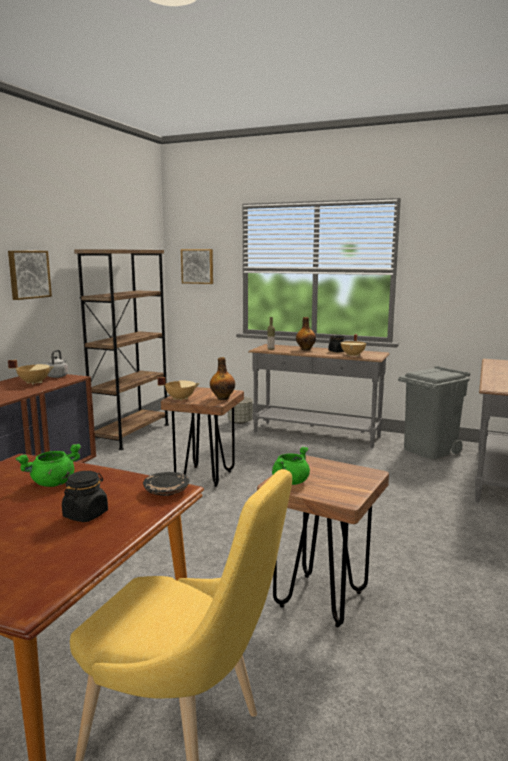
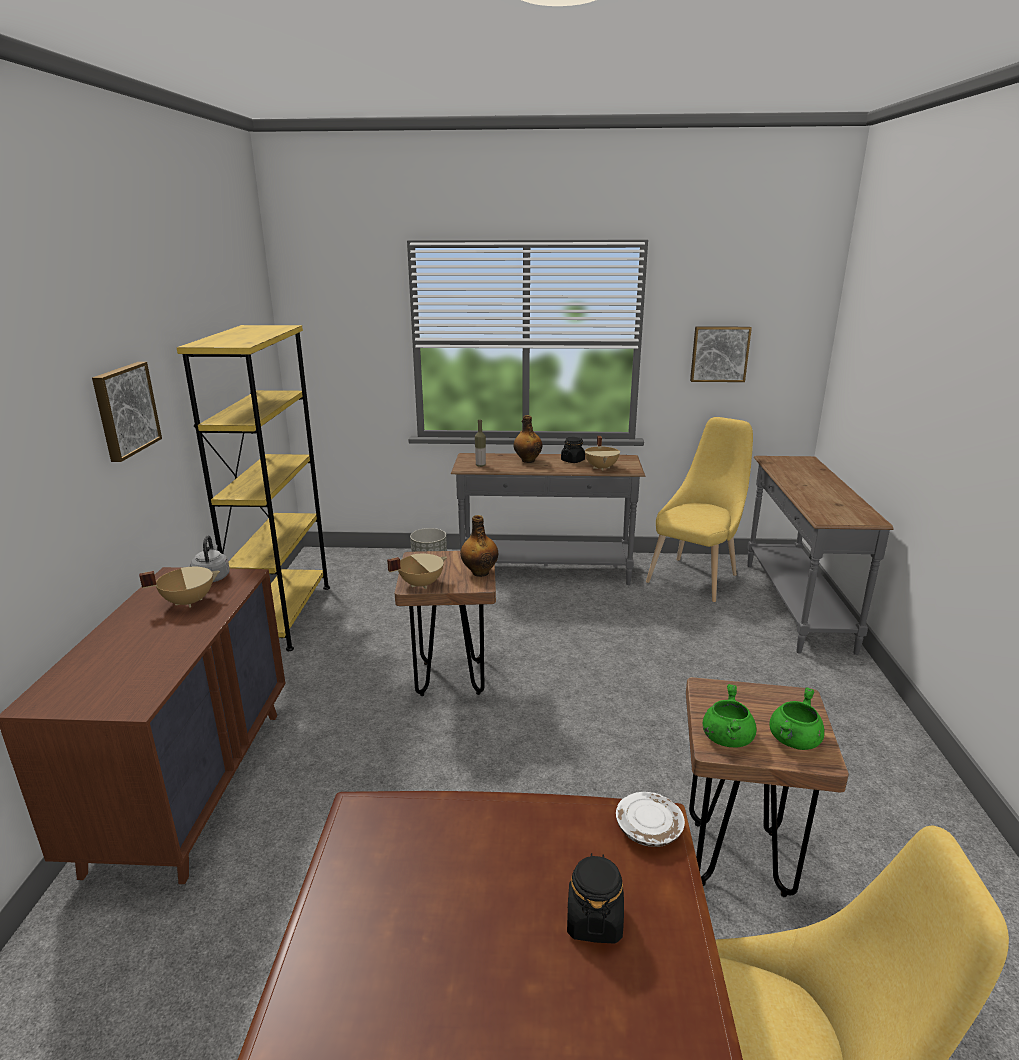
camera: 20 degrees left, 10 degrees up
(52, 483) = (470, 857): green cooking pot -> green cooking pot (794, 741)
(131, 434) = (285, 615): brown bookcase -> yellow bookcase
(167, 491) = (649, 828): black plate -> white plate
(197, 266) = (335, 338): picture -> picture (719, 354)
(429, 450) = (696, 577): grey trash can -> yellow chair

